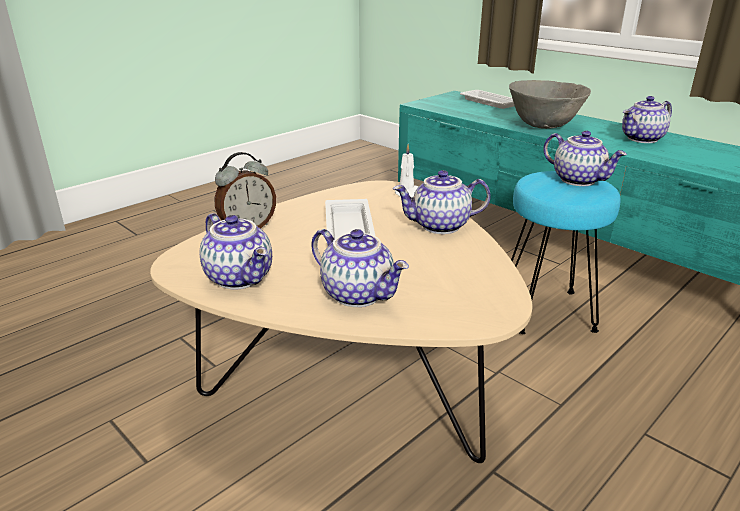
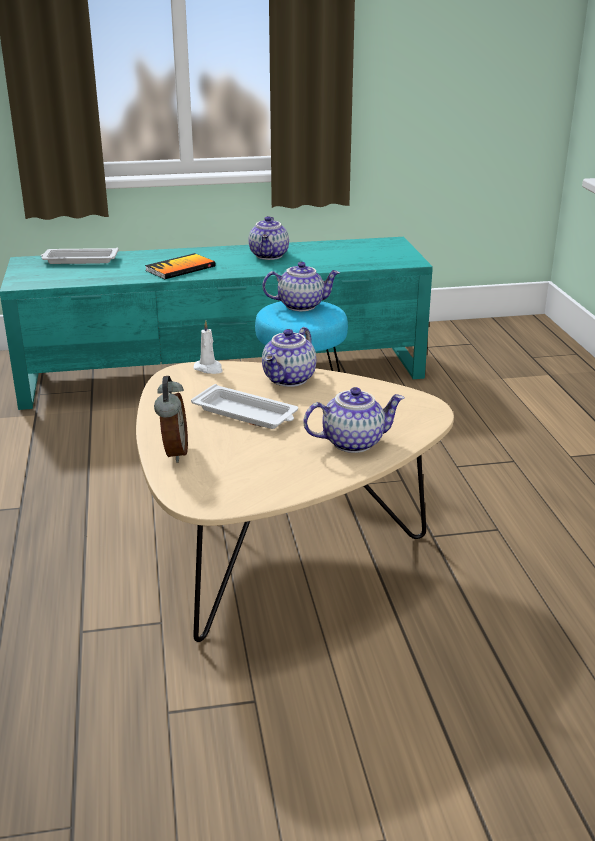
camera: 55 degrees left, 0 degrees up
(241, 278) = (267, 479): teapot -> none
(543, 125) = (180, 268): grey bowl -> book

